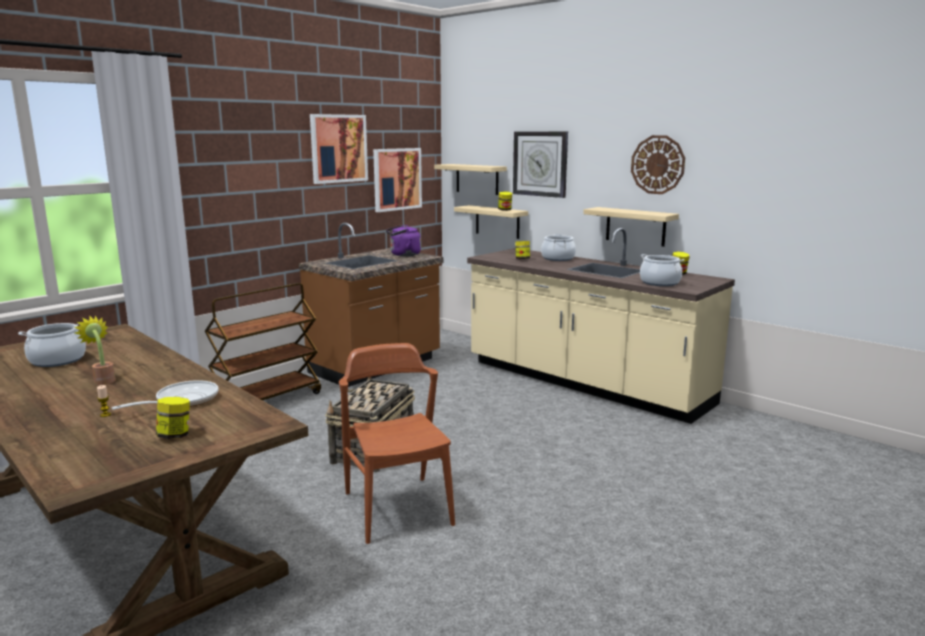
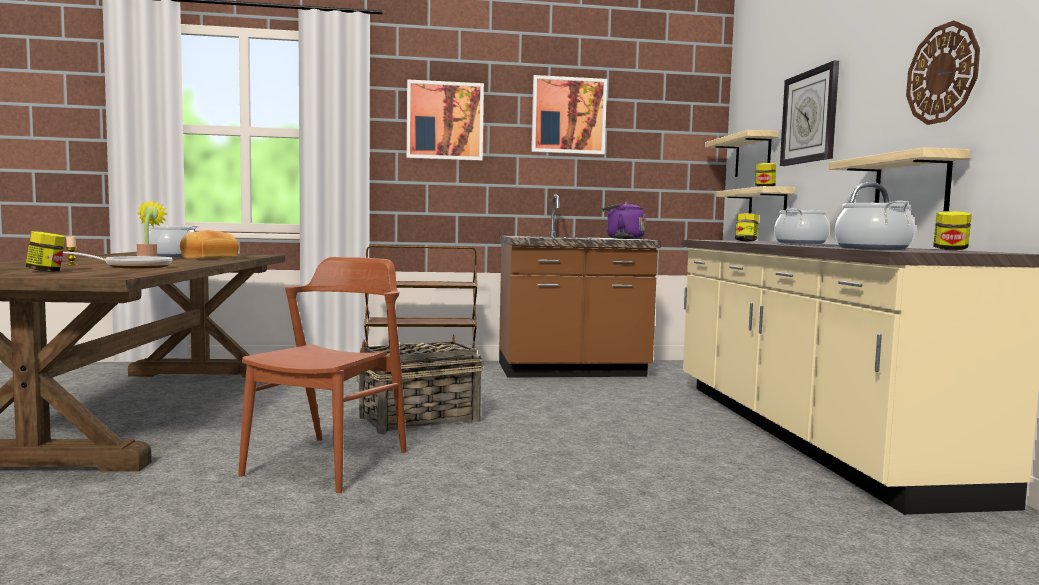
camera: 40 degrees right, 10 degrees down
(119, 356) = (209, 258): none -> bread
(397, 179) = (651, 158): picture -> picture (445, 121)

